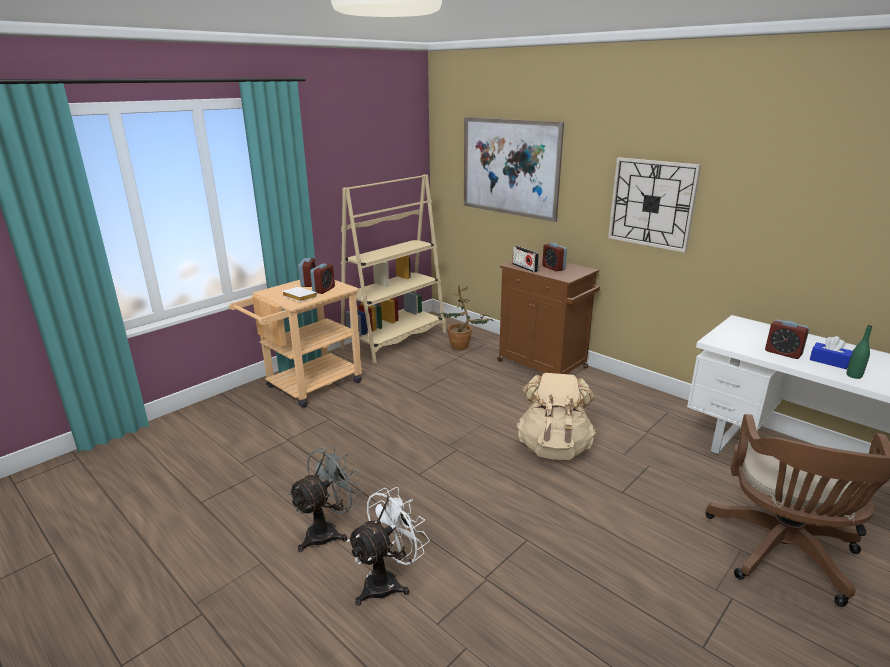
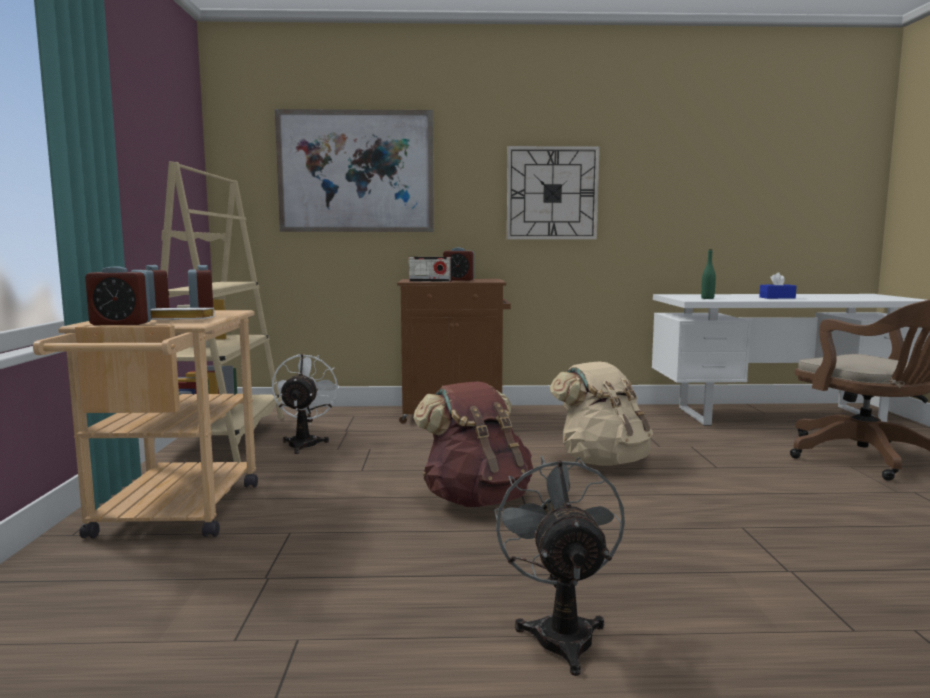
camera: 45 degrees left, 15 degrees down
(388, 581) = (734, 630): white fan -> white fan (305, 443)
(431, 440) = (476, 499): none -> brown backpack
(463, 347) = (335, 424): potted plant -> none
(783, 353) = (745, 298): alarm clock -> alarm clock (121, 323)
(854, 375) = (808, 299): green bottle -> green bottle (707, 298)

